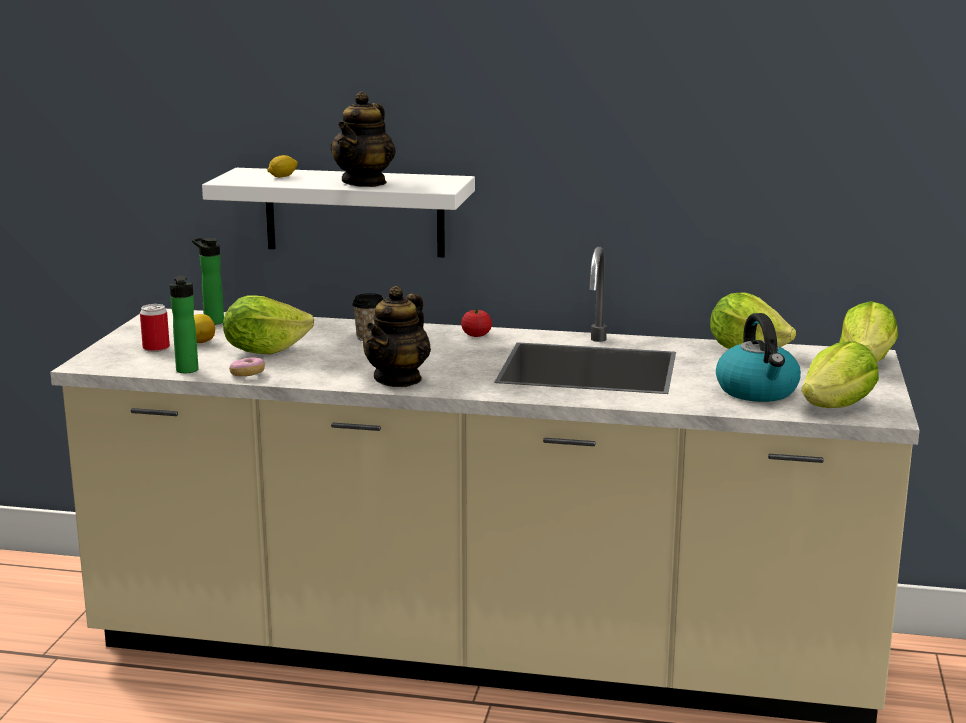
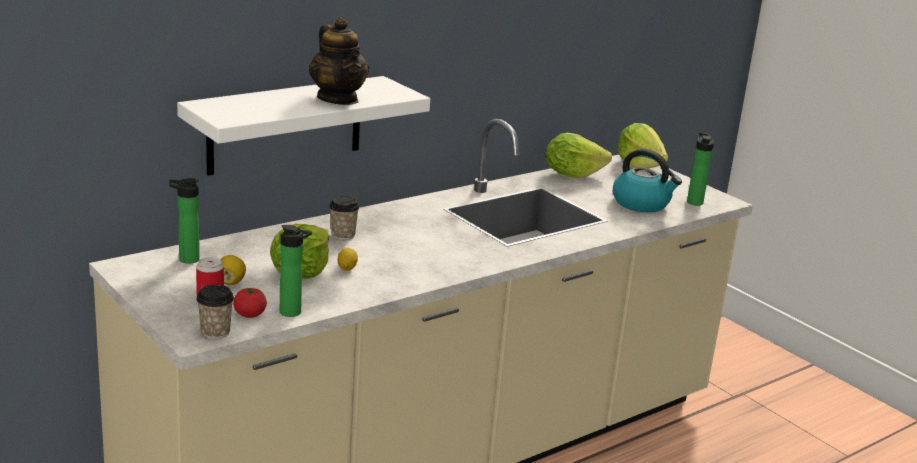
camera: 50 degrees left, 5 degrees up
(108, 365) = (215, 332): none -> cup
(247, 374) = (344, 299): donut -> none
(282, 176) = (255, 105): lemon -> lemon (347, 268)
(398, 379) = (449, 265): teapot -> none
(476, 335) = (405, 210): tomato -> tomato (249, 314)
(837, 406) = (694, 201): lettuce -> bottle

